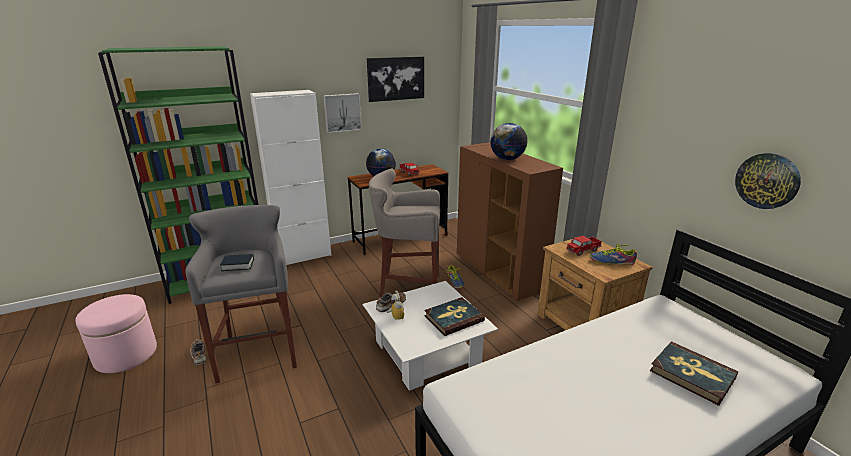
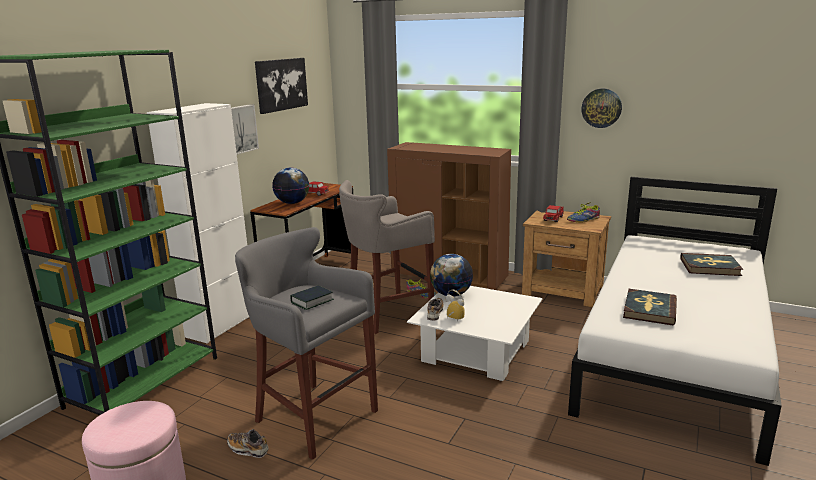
camera: 35 degrees left, 5 degrees down
(453, 318) = (500, 303): book -> book (649, 309)
(507, 159) = (455, 150): globe -> globe (451, 294)
(767, 180) = (692, 122): wall clock -> wall clock (601, 108)

